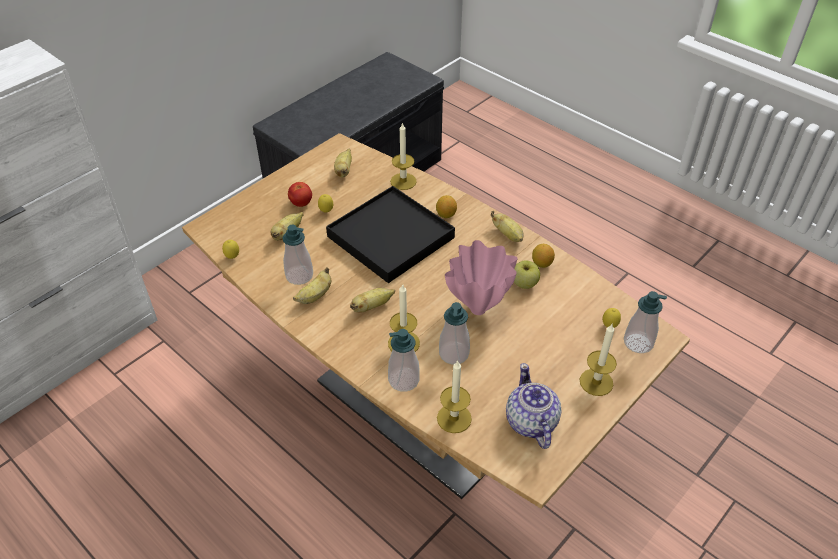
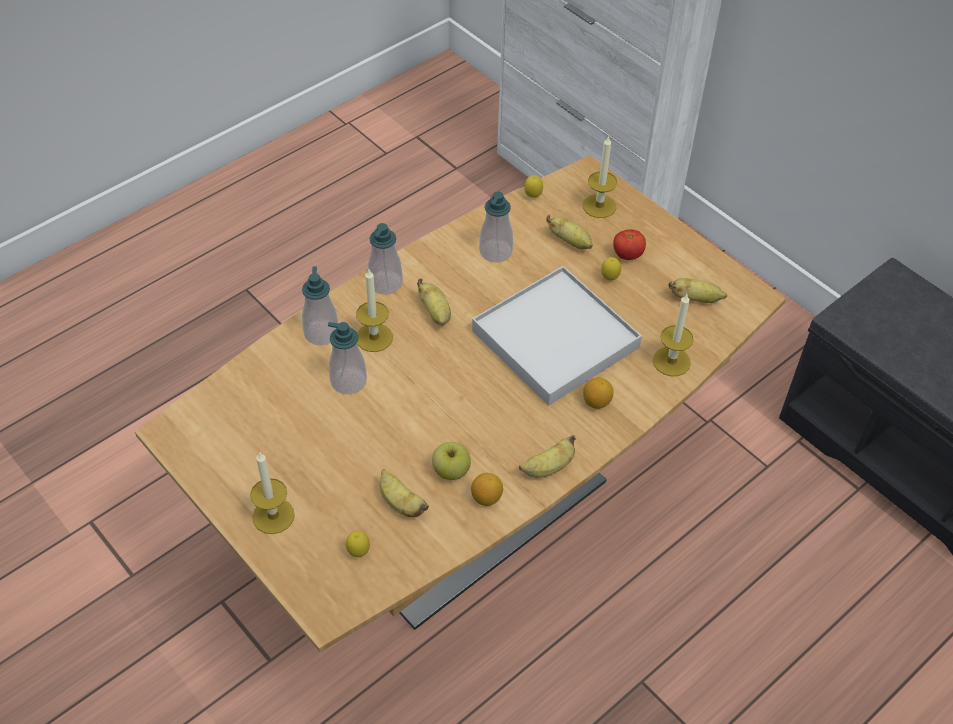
camera: 95 degrees right, 5 degrees up
(315, 296) = (460, 264): banana -> banana (401, 503)
(390, 237) = (554, 339): black tray -> white tray
(454, 418) = (259, 371): candle -> candle (599, 206)
(479, 309) = (414, 415): pink vase -> none
(530, 422) = (235, 438): teapot -> none
(638, 342) = (324, 579): soap dispenser -> soap dispenser (385, 283)

